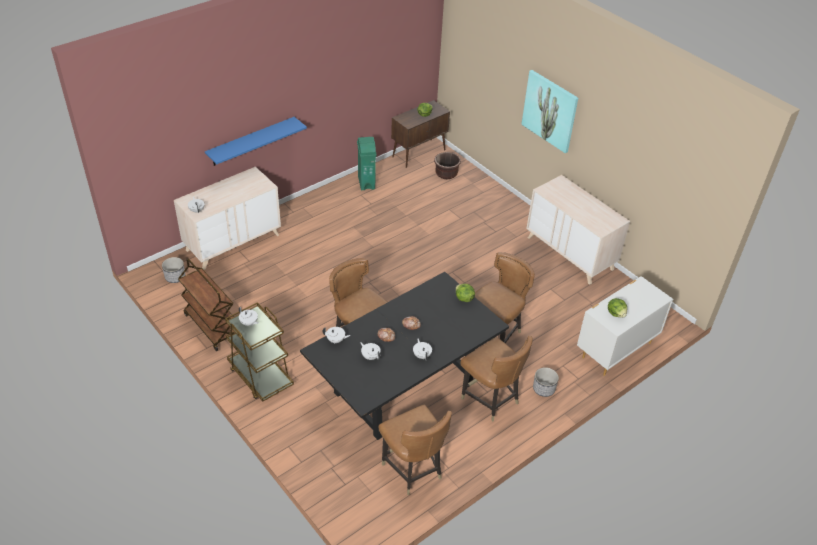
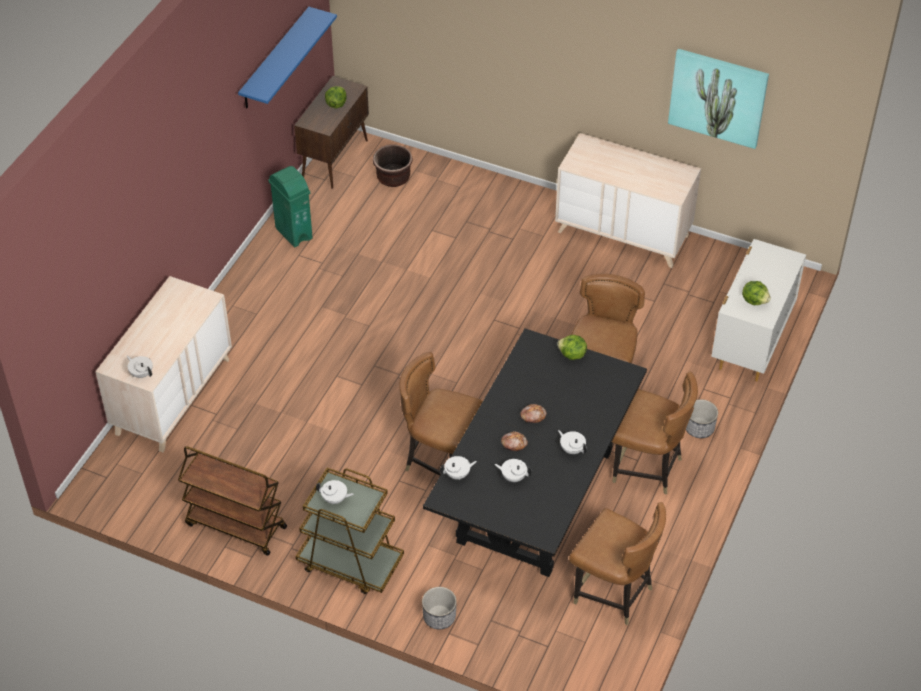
camera: 25 degrees left, 5 degrees up
(175, 277) = (132, 479): planter -> planter (439, 617)
(251, 141) = (160, 243): blue shelf -> blue shelf (275, 59)
(550, 110) = (545, 54): picture -> picture (718, 97)

